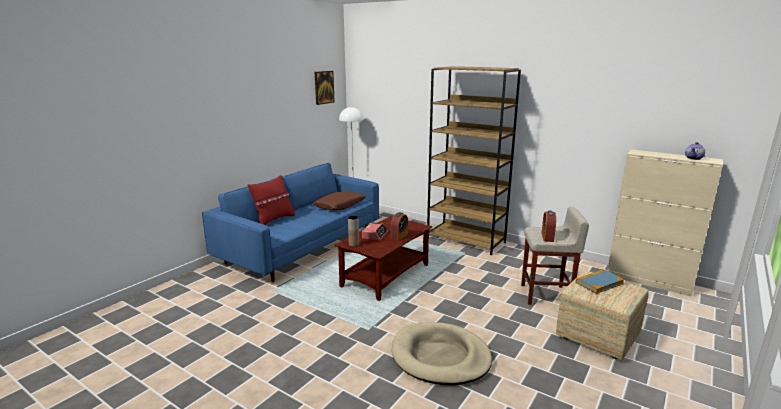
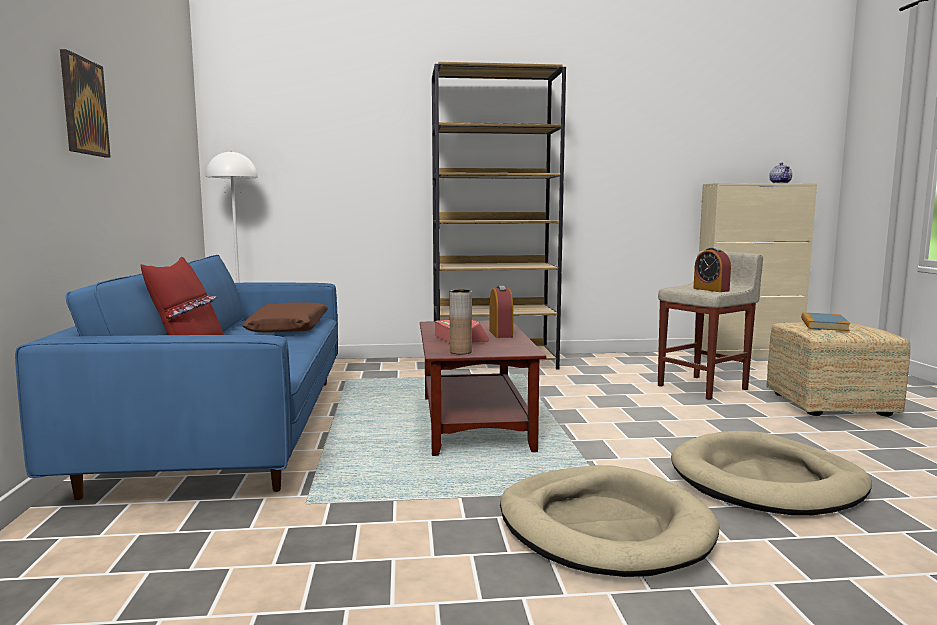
camera: 40 degrees left, 10 degrees down
(324, 87) = (175, 105): picture -> picture (83, 106)
(335, 342) = (603, 527): none -> beige dog bed

